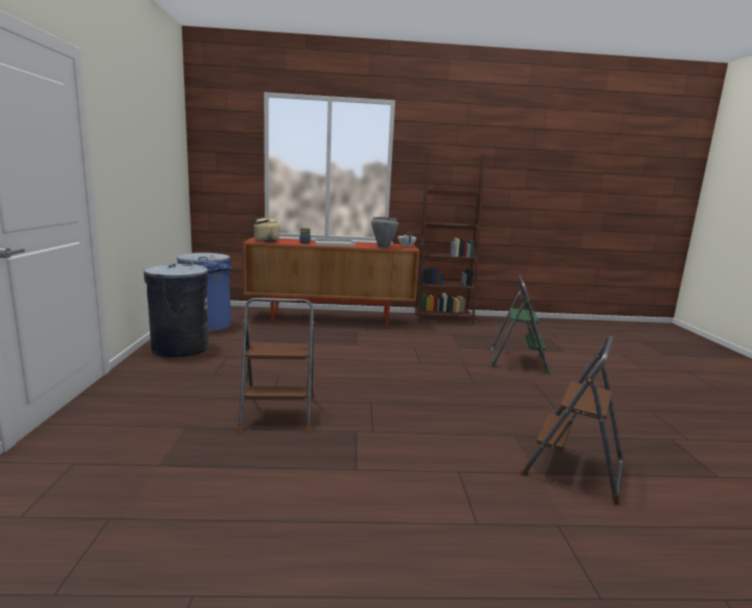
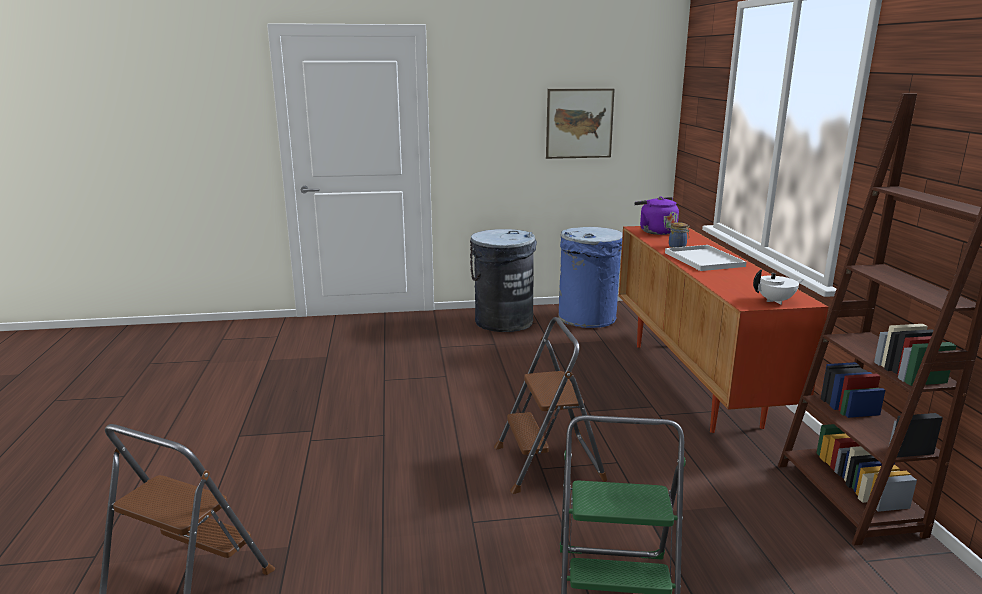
camera: 85 degrees right, 5 degrees up
(159, 169) = (579, 123): none -> picture
(264, 241) = (655, 231): beige kettle -> purple kettle
(279, 411) = (358, 388): brown step ladder -> brown step ladder (553, 463)
(383, 247) = (730, 286): grey cooking pot -> none

